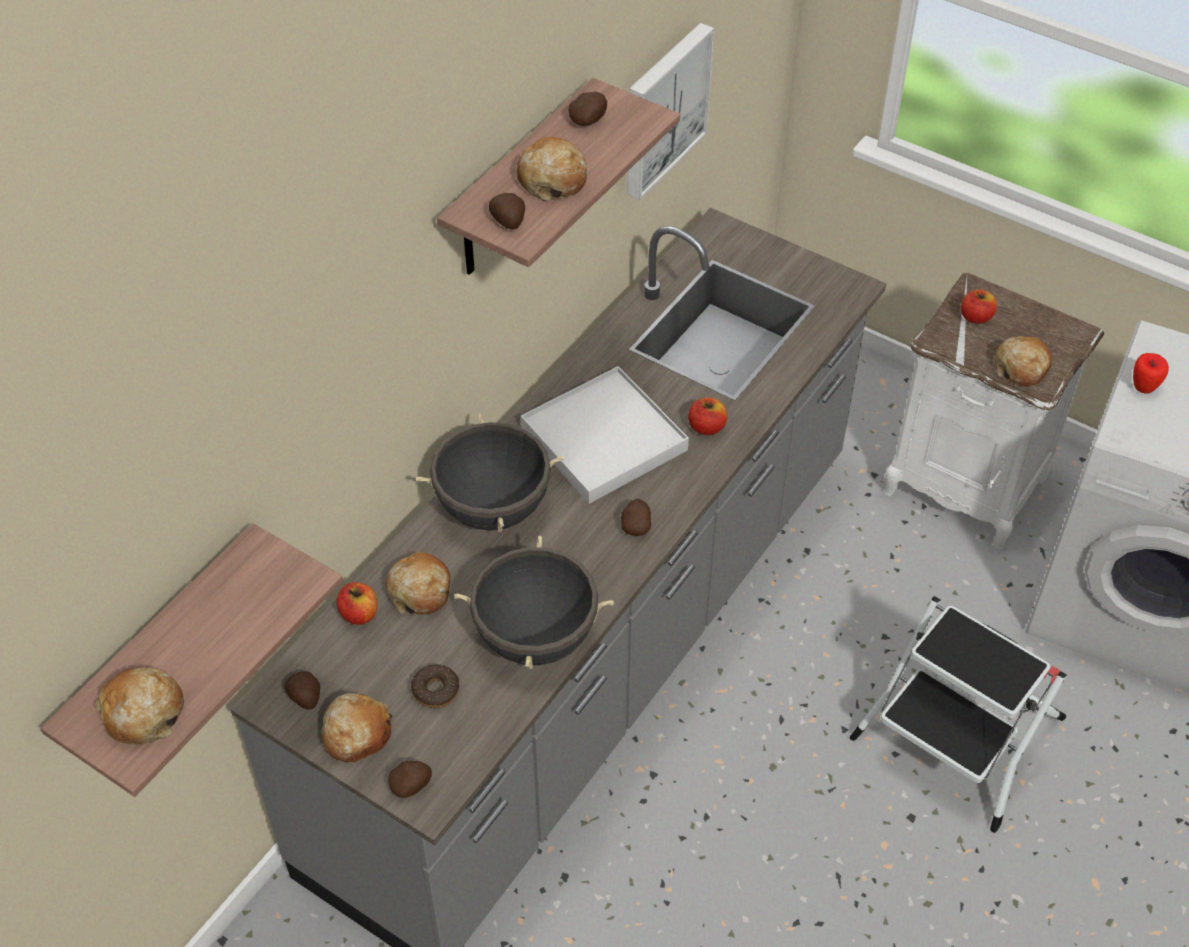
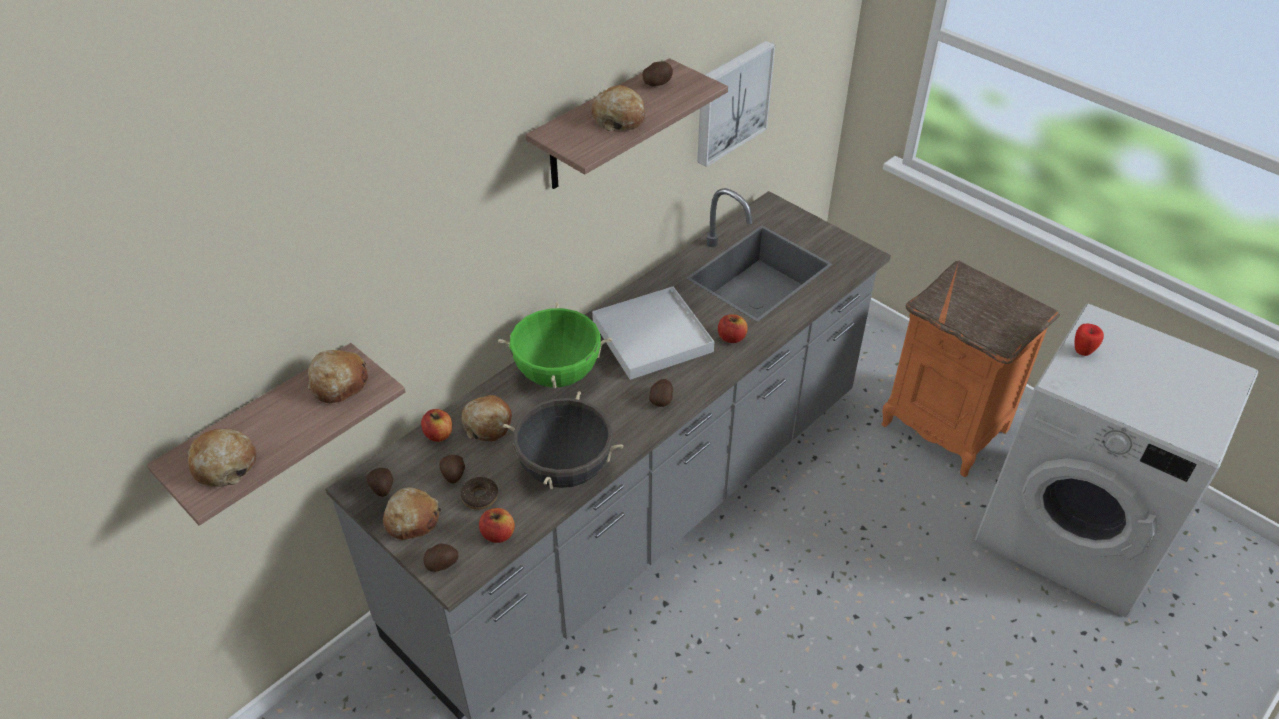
camera: 10 degrees right, 5 degrees down
(493, 508) = (558, 374): black cooking pot -> green cooking pot
(508, 222) = (577, 142): potato -> potato (453, 475)
(960, 733) = (910, 608): step ladder -> none
(965, 489) = (944, 429): white nightstand -> orange nightstand
(975, 317) = (959, 291): apple -> apple (498, 534)
(1021, 367) = (989, 331): bread -> bread (338, 383)

